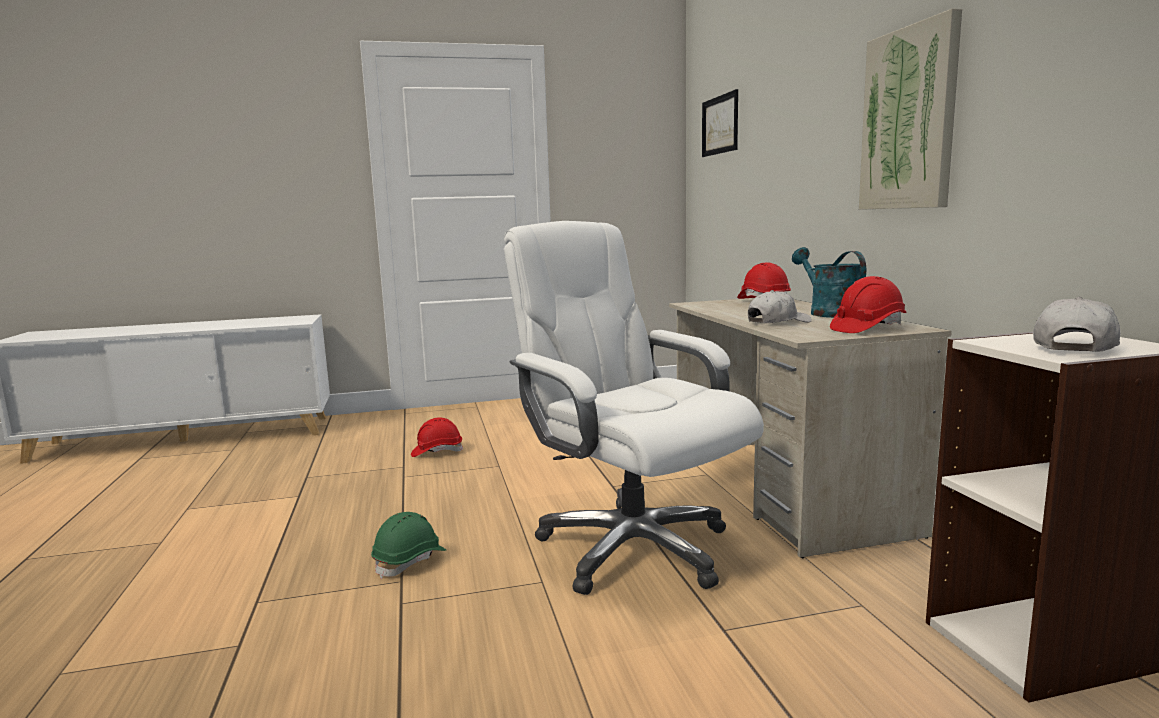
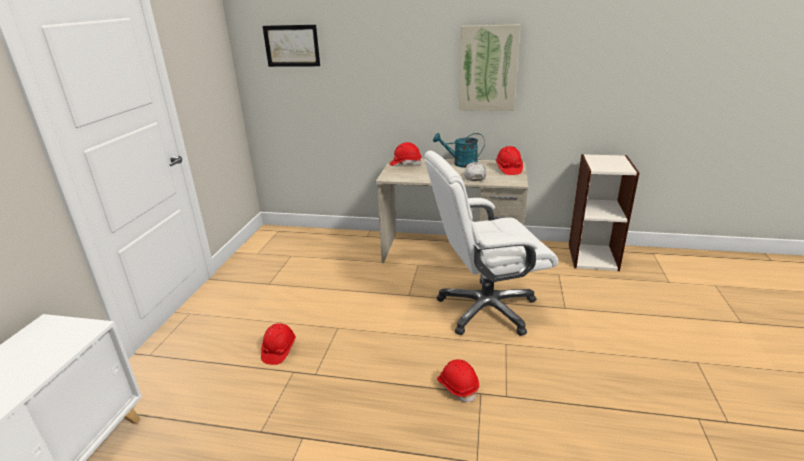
camera: 65 degrees left, 15 degrees up
(410, 561) = (457, 387): green hard hat -> red hard hat
(1074, 347) = (615, 164): white cap -> none

